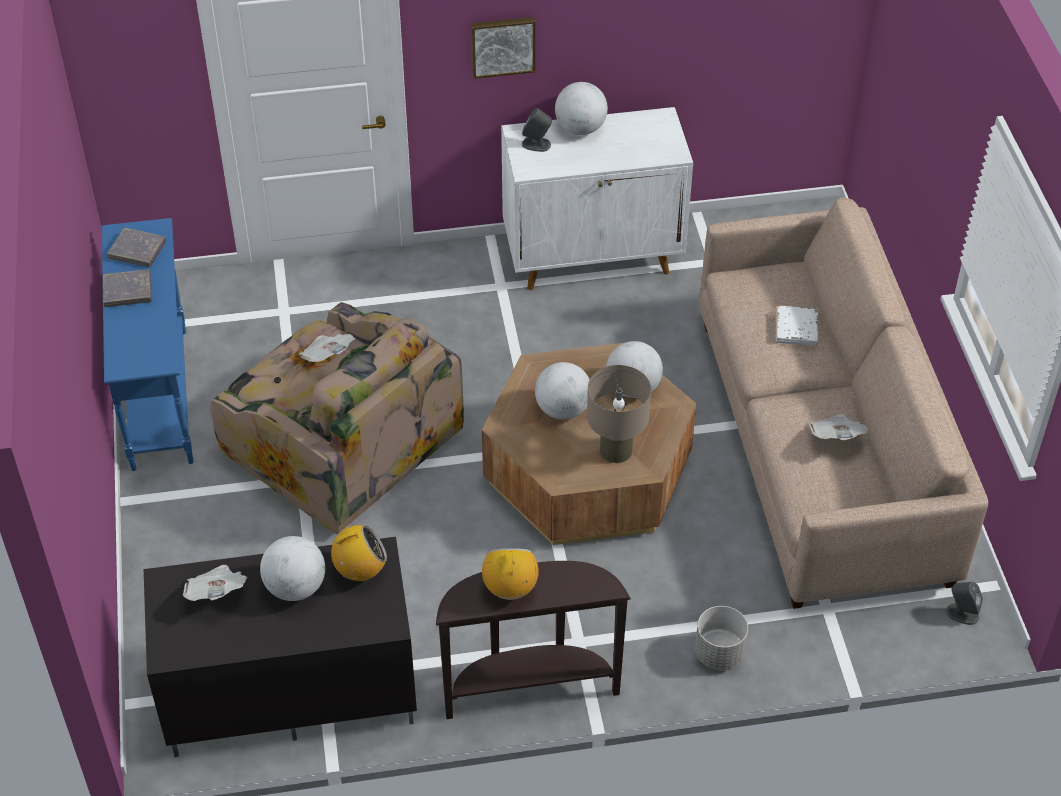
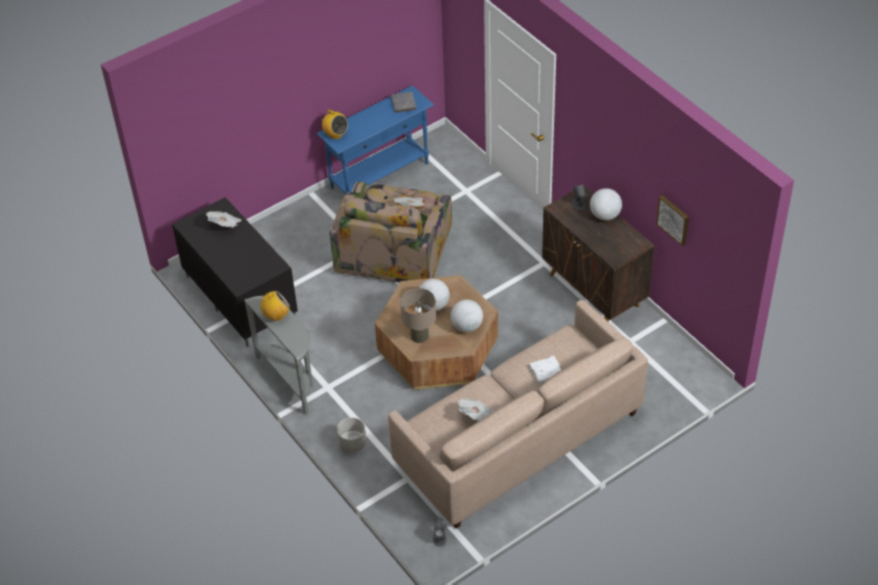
camera: 65 degrees right, 0 degrees up
(127, 291) = (375, 113): grey book -> none
(296, 587) = (243, 248): globe -> none
(360, 571) = (264, 265): radio -> radio (335, 135)
(503, 45) = (590, 143): picture -> picture (674, 219)
(529, 687) = (290, 379): brown console table -> grey console table
(593, 257) = (594, 290): white cabinet -> brown cabinet

